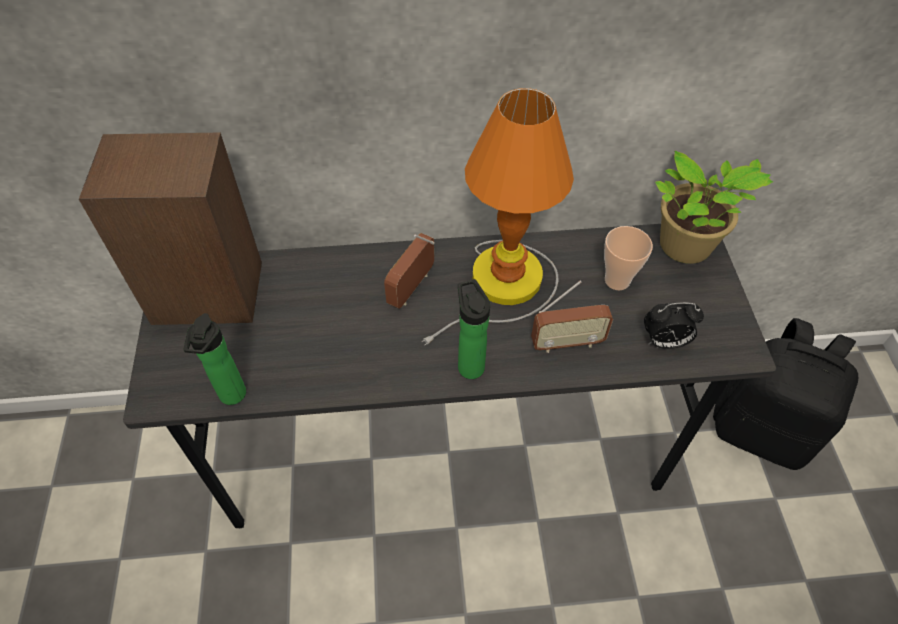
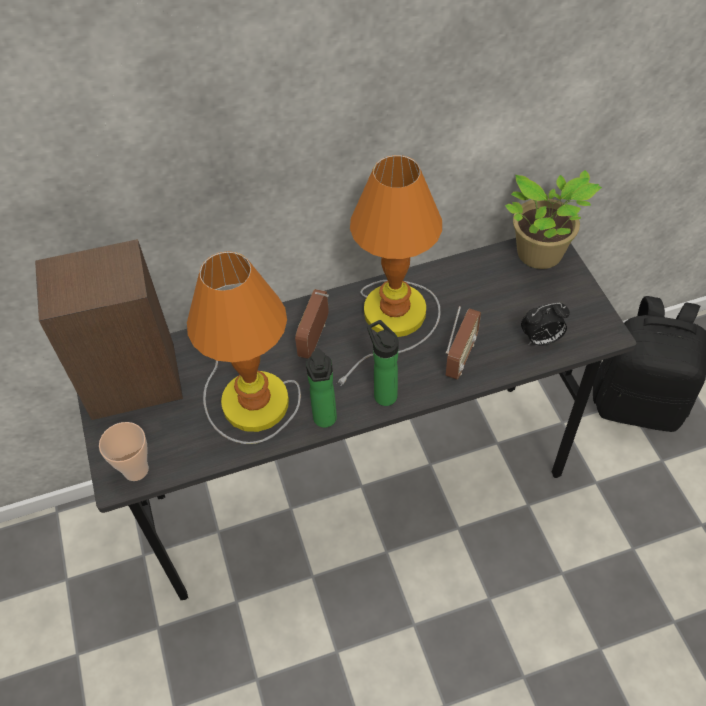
camera: 10 degrees left, 0 degrees up
(231, 397) = (186, 466): bottle -> bottle (325, 421)
(320, 339) = (248, 399): none -> table lamp
(567, 343) = (460, 358): radio -> radio turned 45 degrees counterclockwise
(617, 280) = (489, 295): cup -> cup (136, 470)

